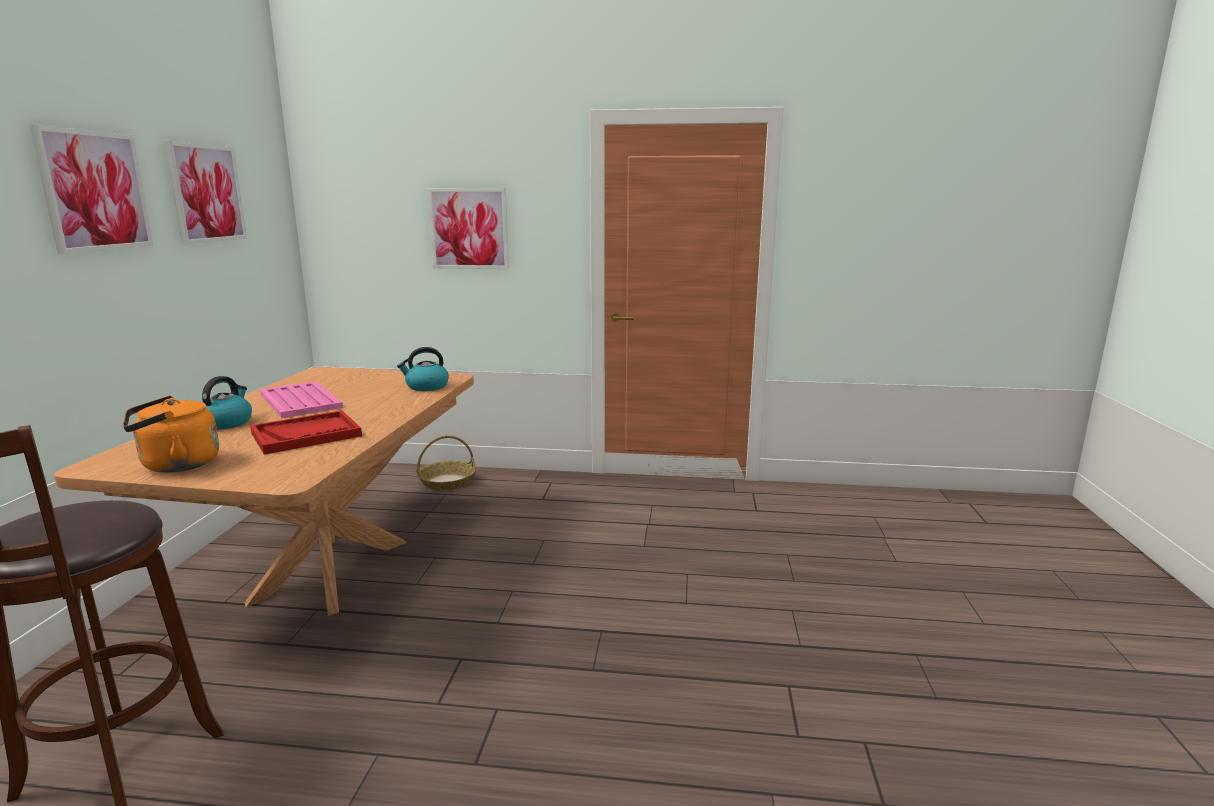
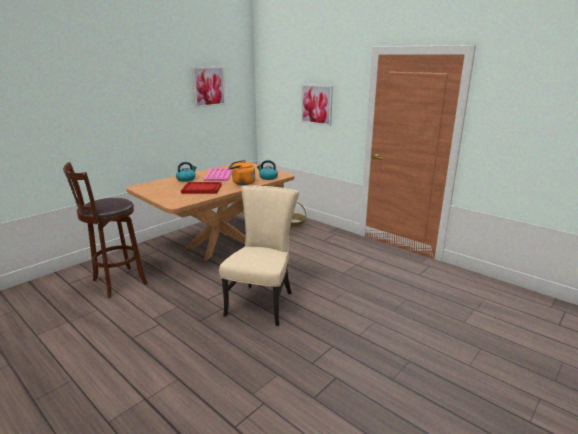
camera: 35 degrees right, 5 degrees up
(95, 191) = (160, 89): picture -> none
(176, 465) = (155, 191): orange kettle -> orange kettle (242, 183)
(565, 656) = (262, 301): none -> beige chair

